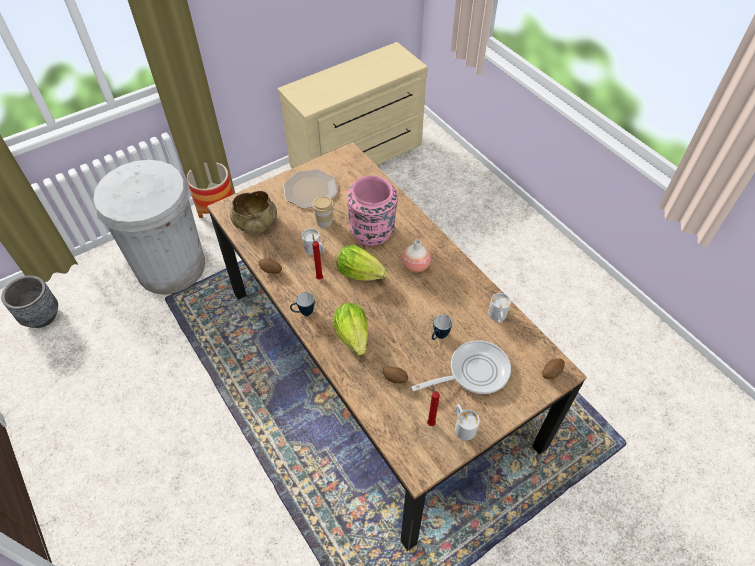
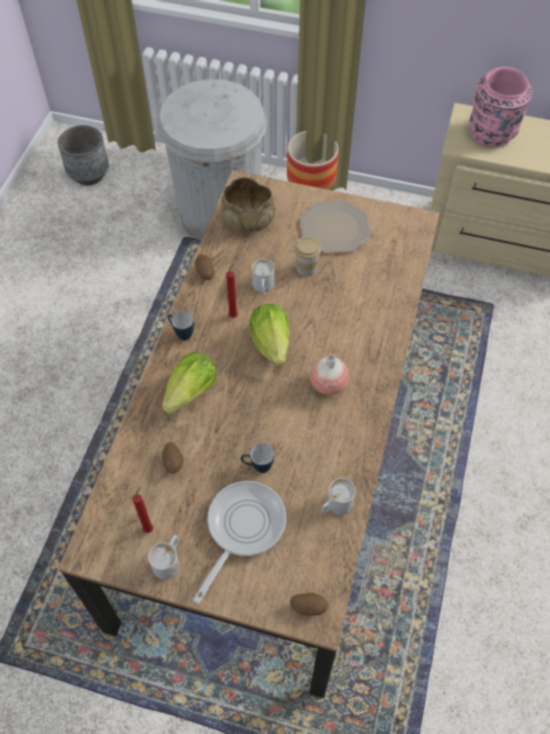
camera: 50 degrees right, 5 degrees up
(372, 232) = (334, 317): pink vase -> pink vase (491, 135)
(473, 372) = (242, 528): frying pan -> frying pan turned 90 degrees counterclockwise

